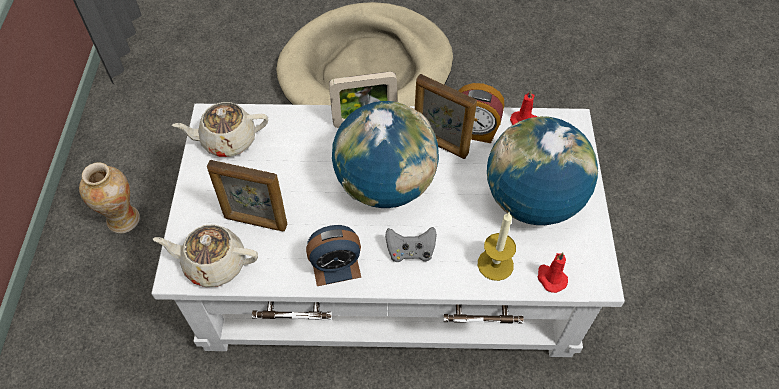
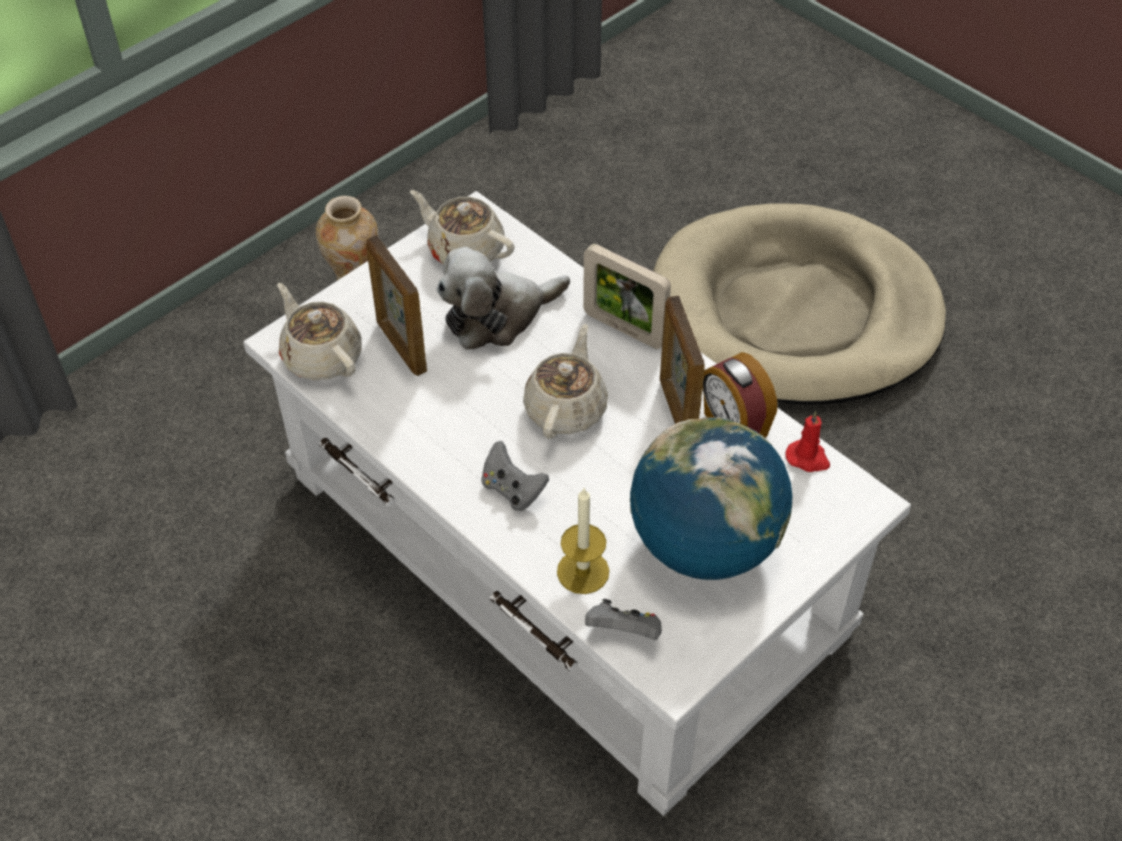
camera: 45 degrees right, 5 degrees down
(290, 163) = (498, 316): none -> plush toy
(335, 266) = (425, 445): alarm clock -> none
(385, 185) = (566, 408): globe -> beige teapot
(550, 278) = (624, 632): red candle -> grey game controller

